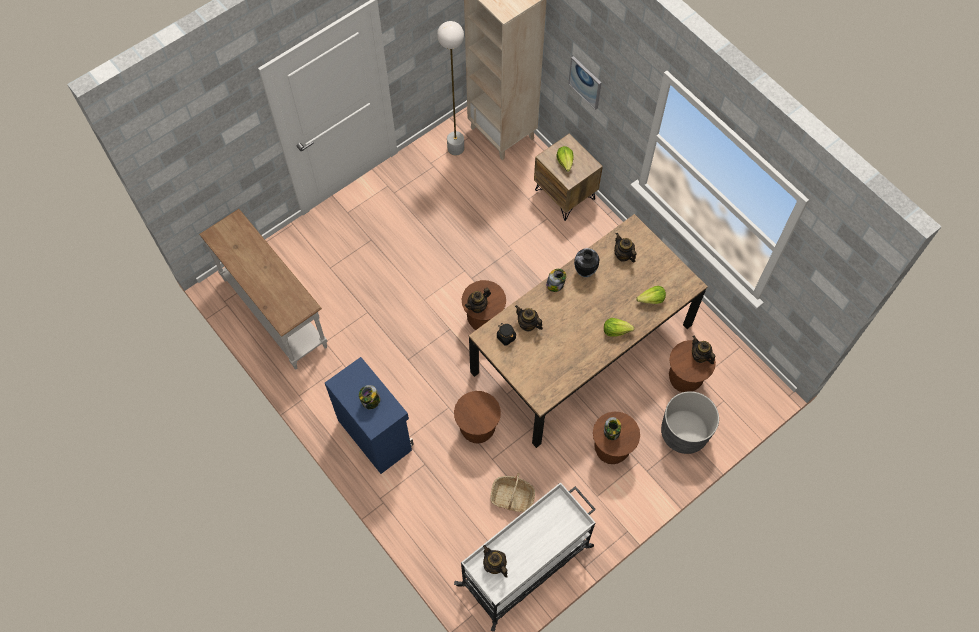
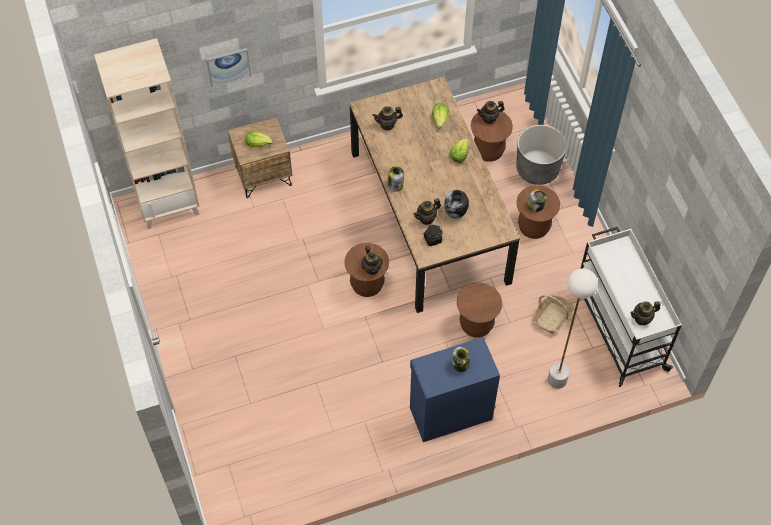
camera: 70 degrees left, 5 degrees down
(276, 312) = (279, 468): white console table -> none
(455, 148) = (165, 249): white floor lamp -> white floor lamp (557, 380)
(584, 271) = (391, 158): vase -> vase (455, 214)

